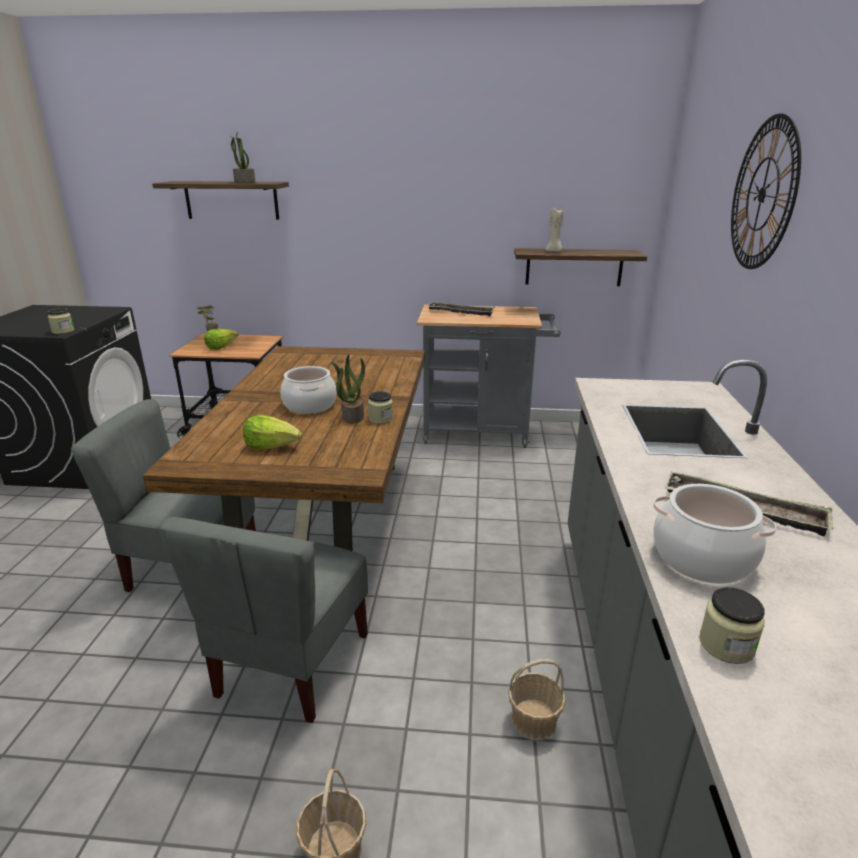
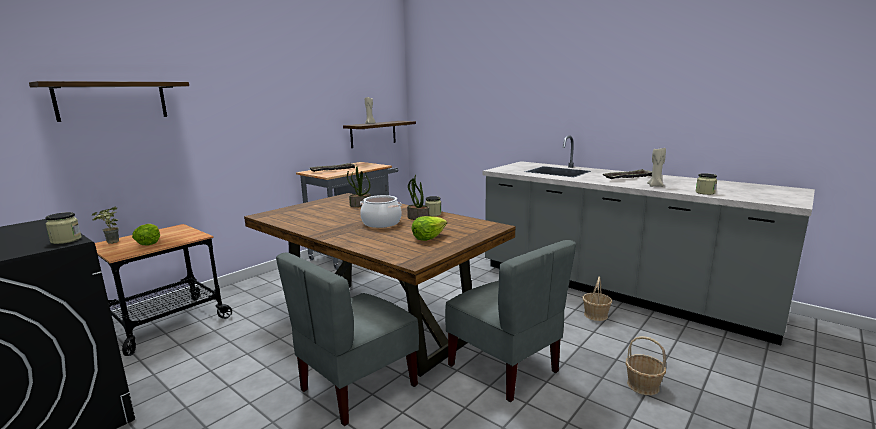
camera: 55 degrees left, 10 degrees down
(244, 182) = (141, 81): potted plant -> potted plant (360, 205)
(701, 558) = (655, 186): cooking pot -> beige candle
(762, 194) = (517, 75): wall clock -> none

